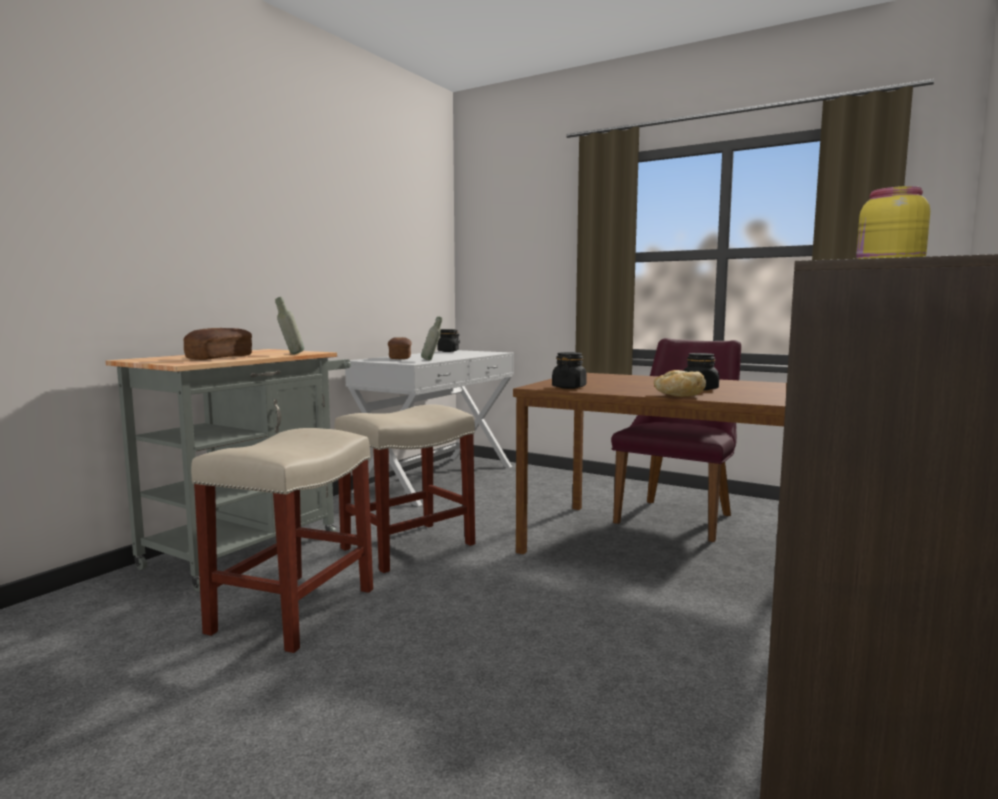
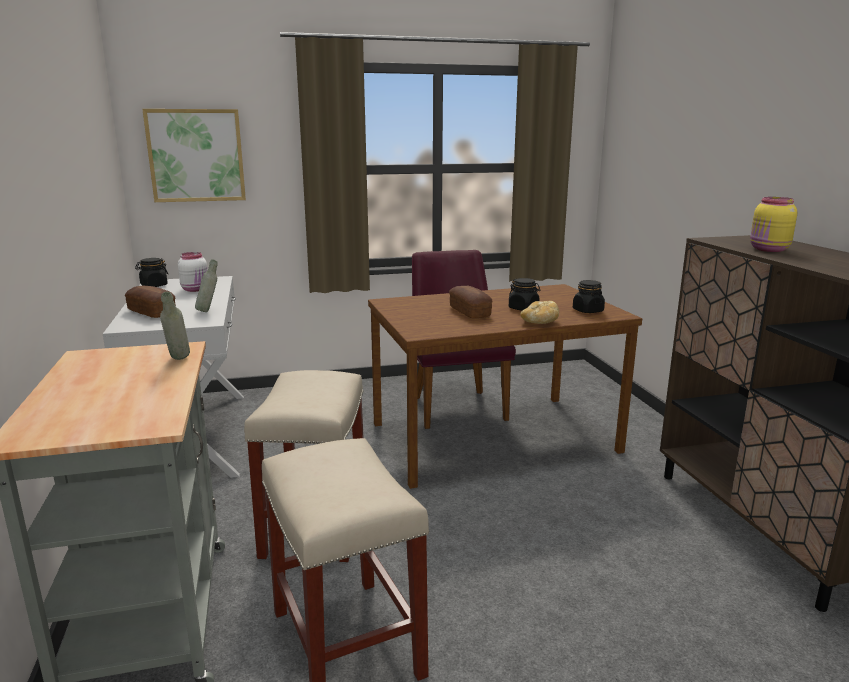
camera: 45 degrees left, 10 degrees up
(220, 357) = (132, 395): bread -> bread (469, 312)
(464, 354) = (196, 289): none -> white jar
(503, 248) = (196, 155): none -> picture
(569, 387) = (443, 328): black jar -> black jar (587, 311)

